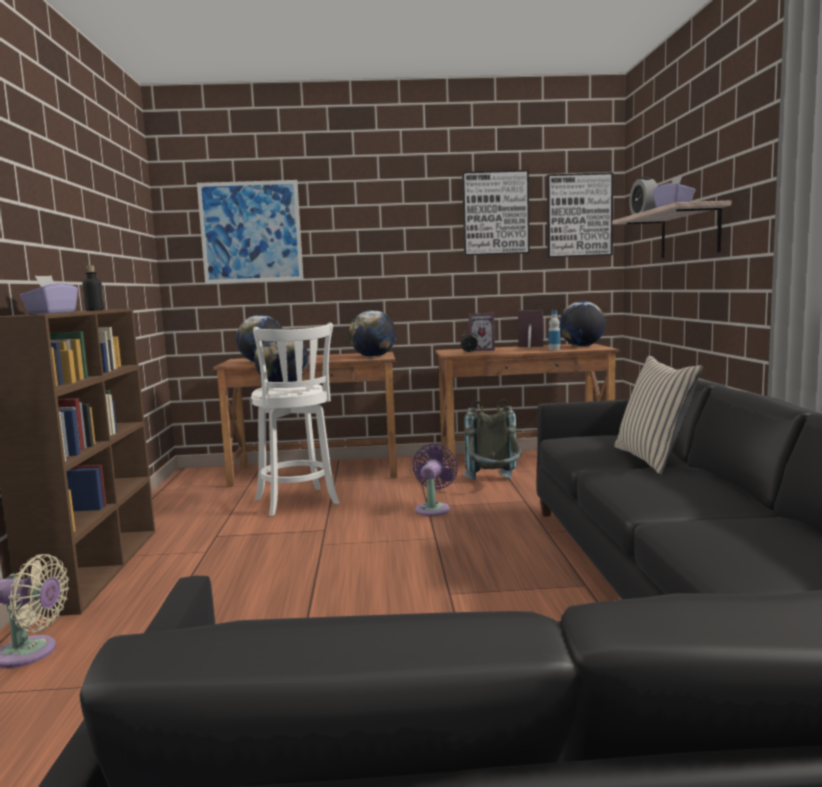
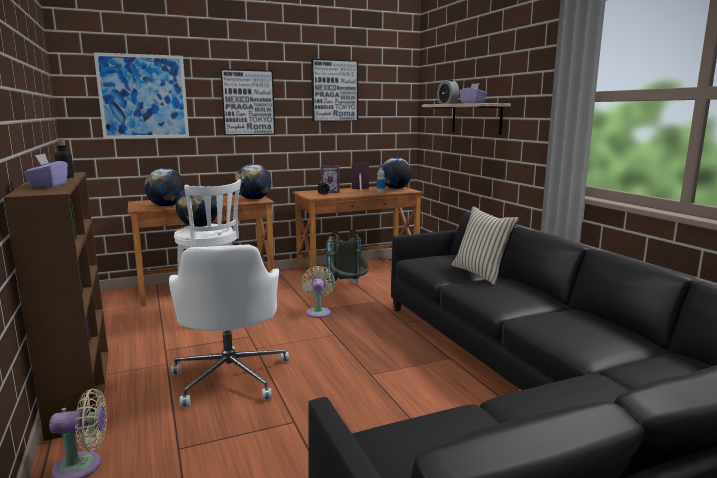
camera: 20 degrees left, 5 degrees up
(267, 574) = (231, 376): none -> white office chair
(433, 508) = (318, 312): purple fan -> beige fan
(579, 215) = (390, 95): picture -> picture (248, 102)

